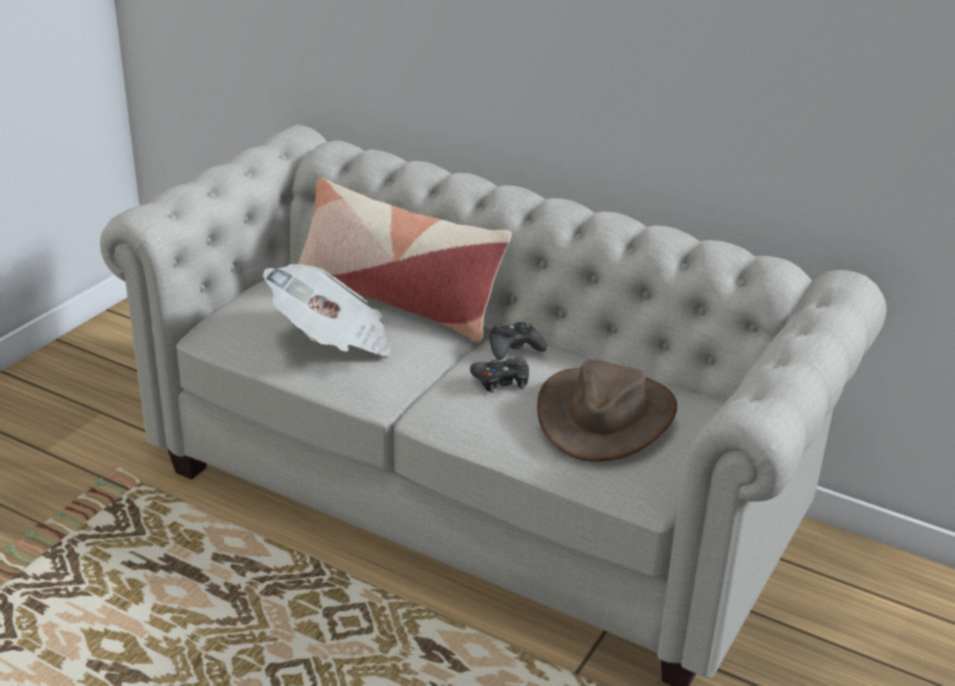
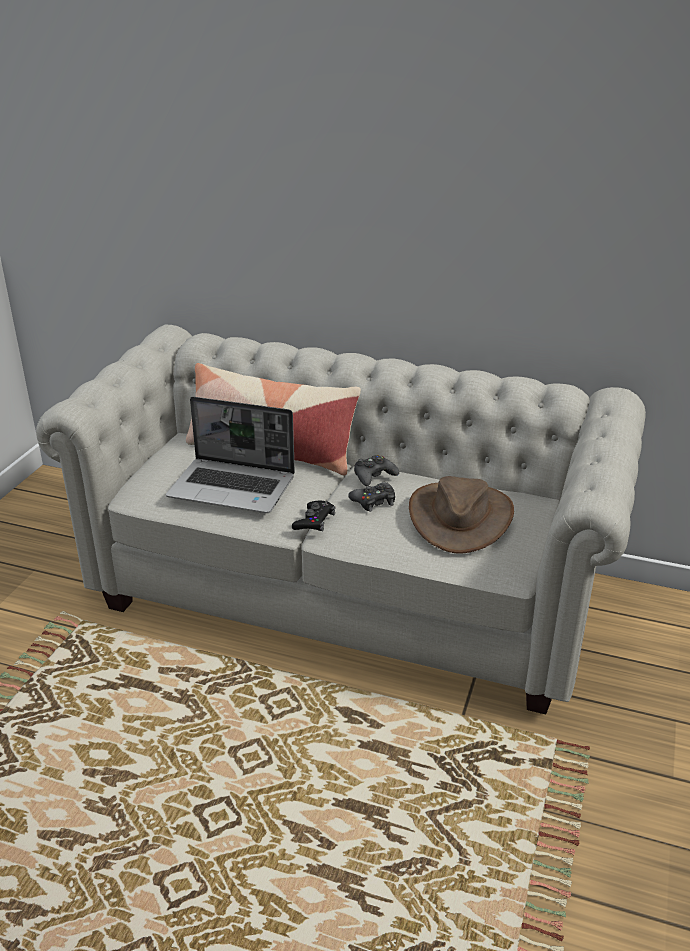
camera: 10 degrees left, 0 degrees up
(332, 340) = (234, 487): newspaper -> laptop
(417, 395) = (314, 521): none -> black game controller

